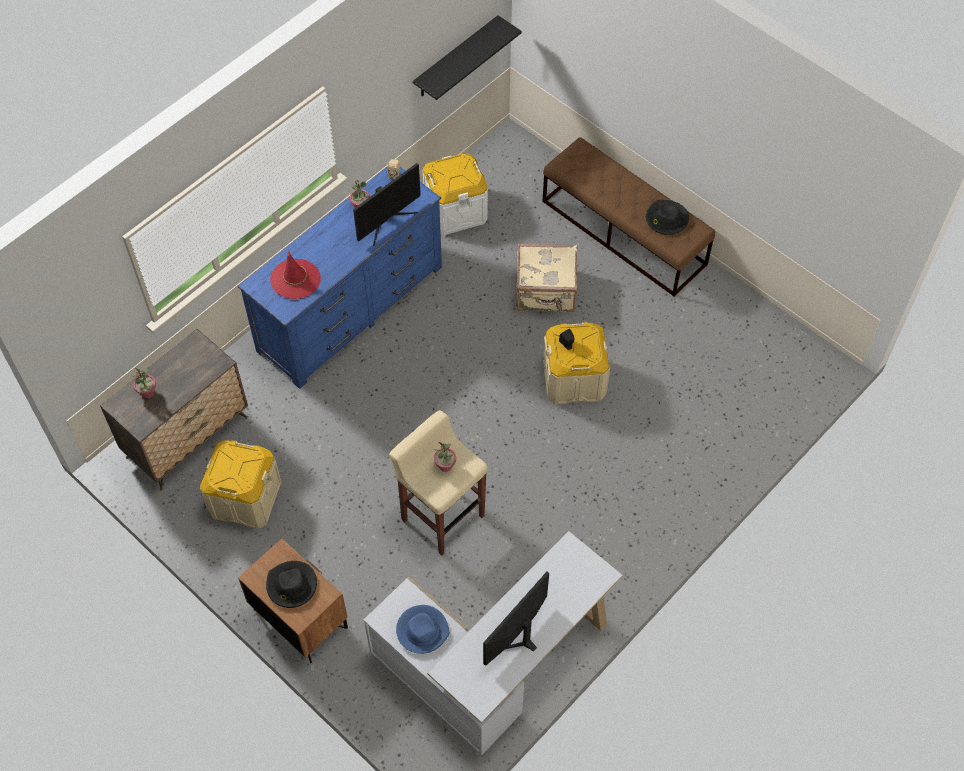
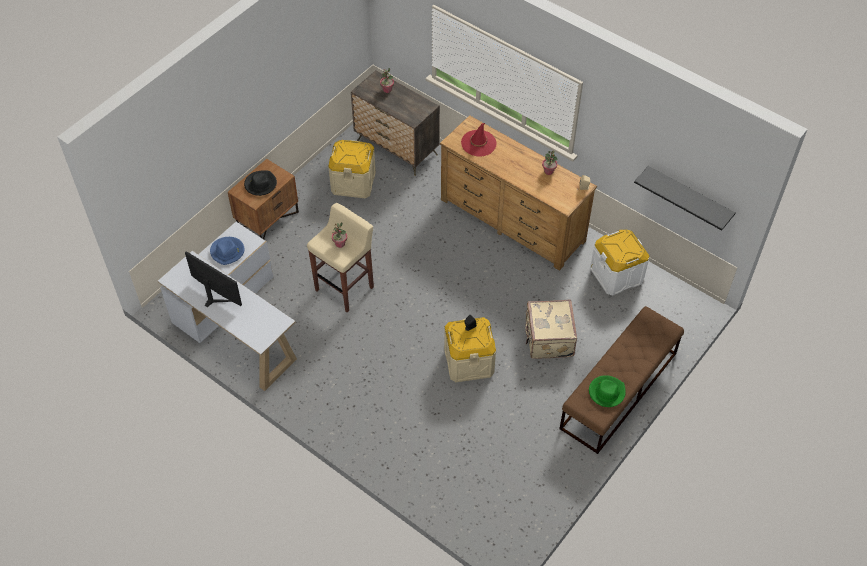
camera: 85 degrees right, 5 degrees down
(351, 308) = (512, 220): blue dresser -> brown dresser
(387, 221) = (538, 187): monitor -> none
(666, 219) = (606, 392): black hat -> green hat

